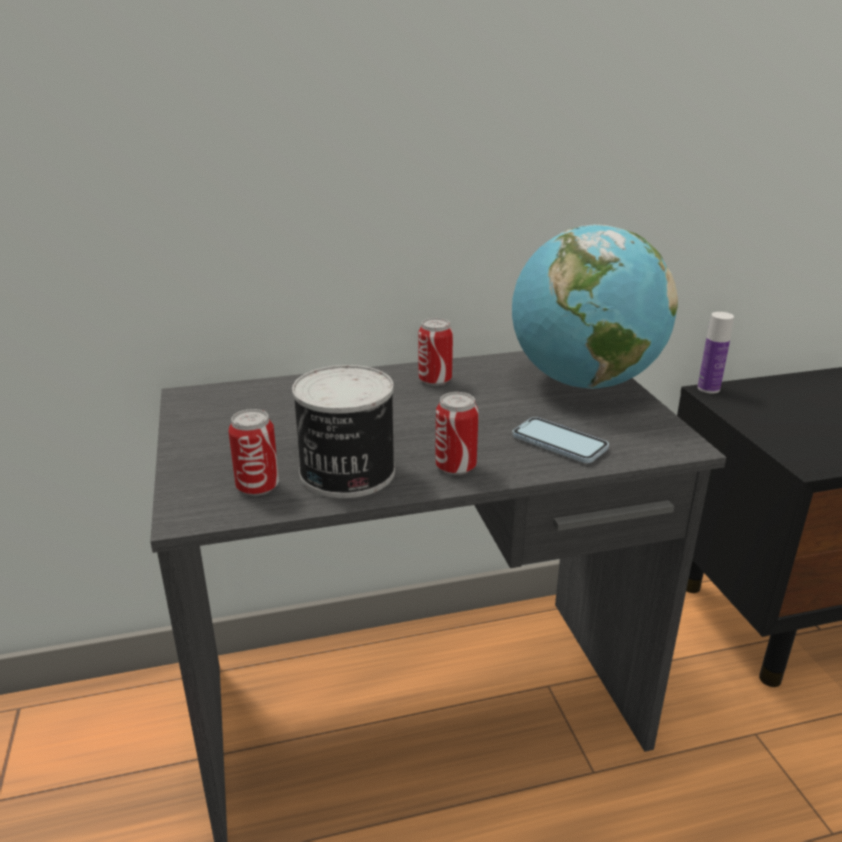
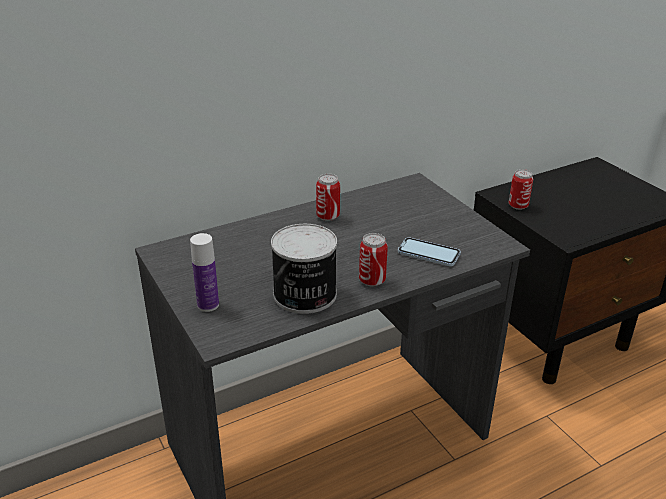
camera: 15 degrees left, 5 degrees up
(258, 487) = (252, 314): can -> can (518, 206)
(583, 382) = (426, 205): globe -> none
(708, 388) = (493, 191): bottle -> bottle (208, 305)

